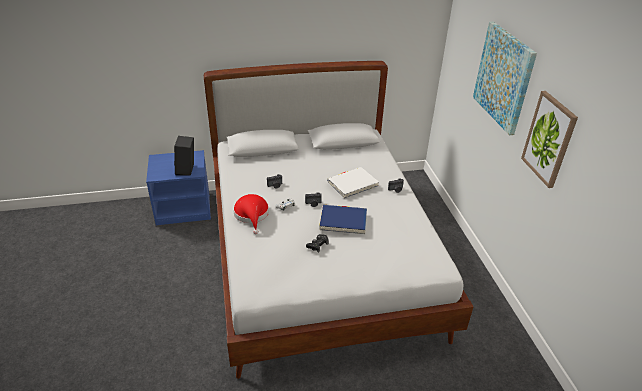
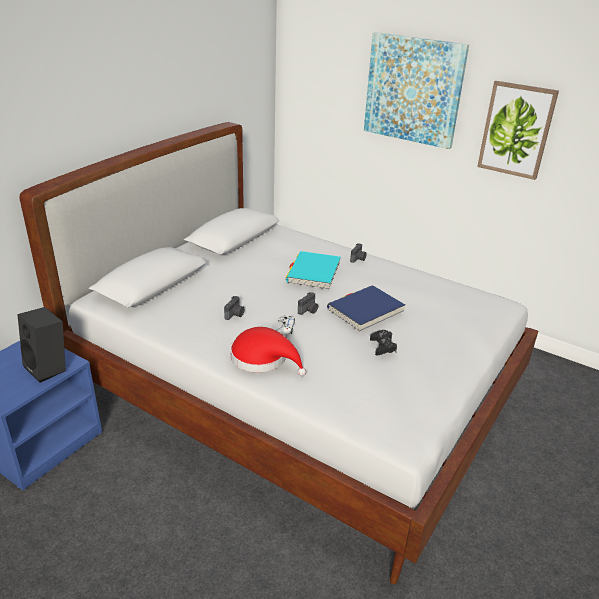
camera: 45 degrees left, 5 degrees down
(352, 184) = (313, 272): white book -> turquoise book

